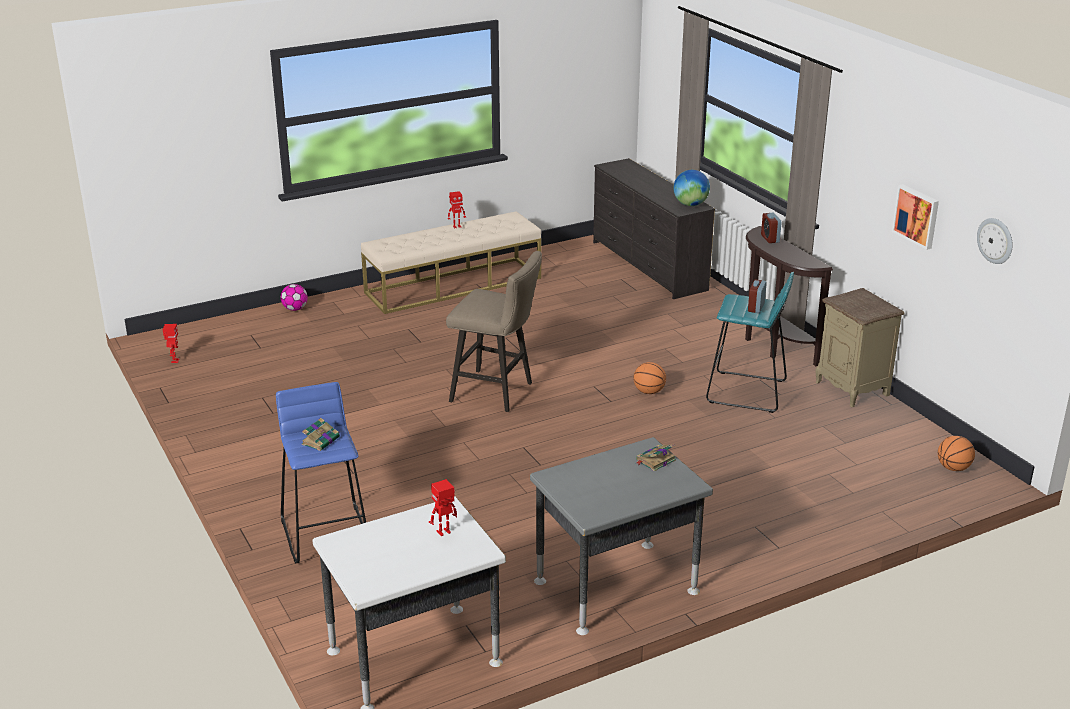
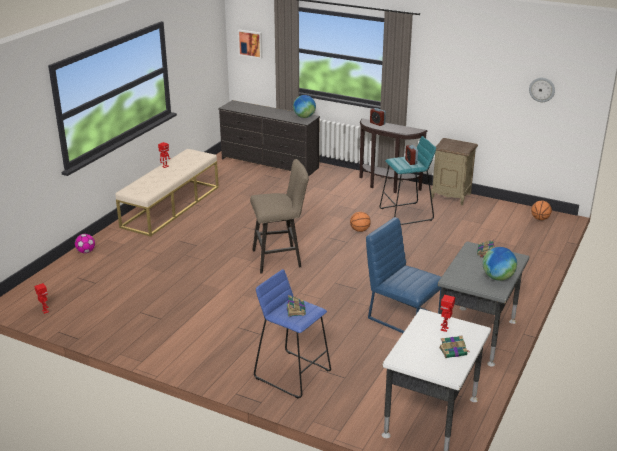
camera: 35 degrees left, 0 degrees up
(412, 562) = (453, 351): none -> book
(550, 522) = (402, 316): none -> blue chair
(617, 499) = (498, 278): none -> globe
(917, 216) = (481, 88): picture -> picture (251, 43)

